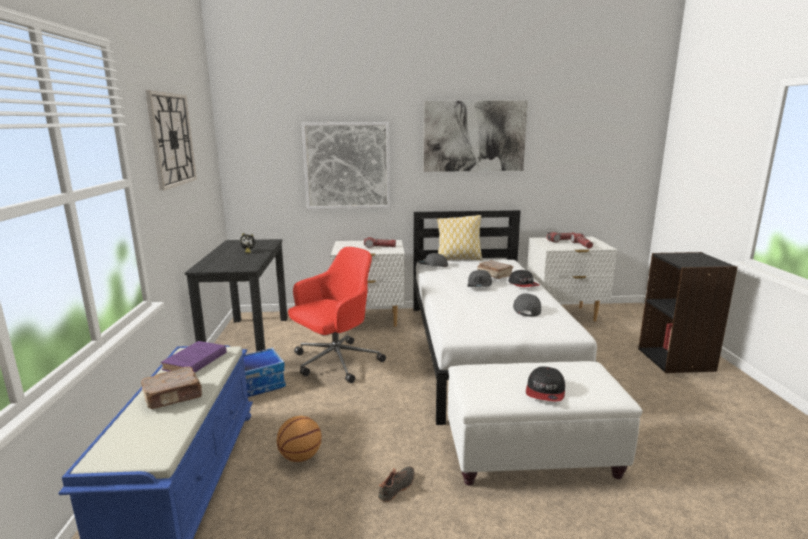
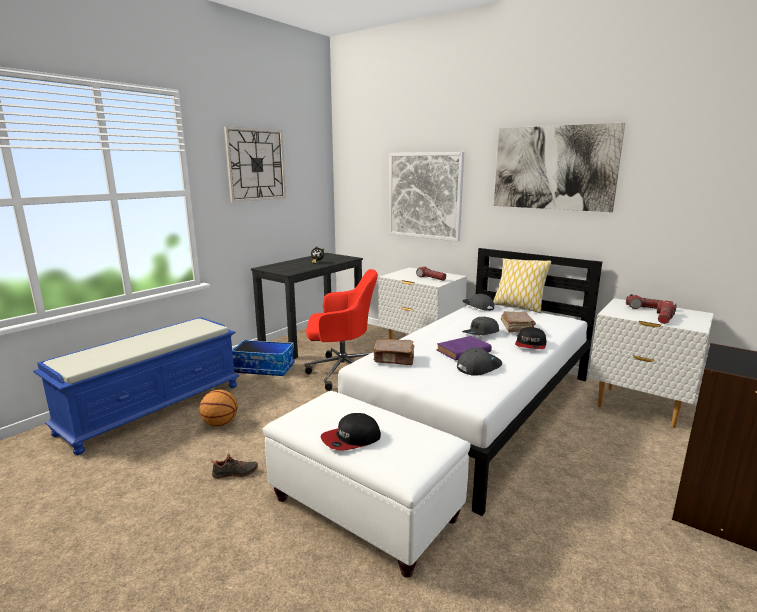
camera: 40 degrees right, 0 degrees up
(174, 397) = (141, 343): brown book -> brown book (394, 359)
(194, 362) = (187, 328): purple book -> purple book (462, 351)

